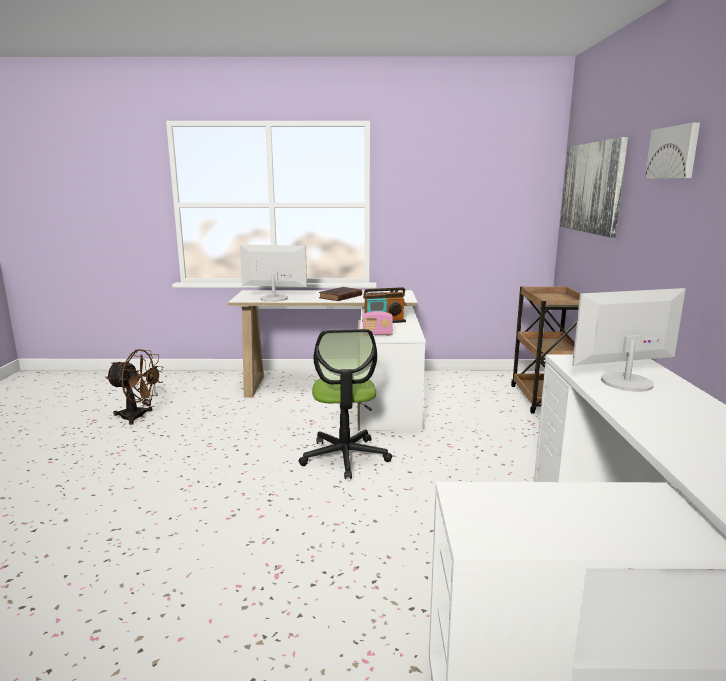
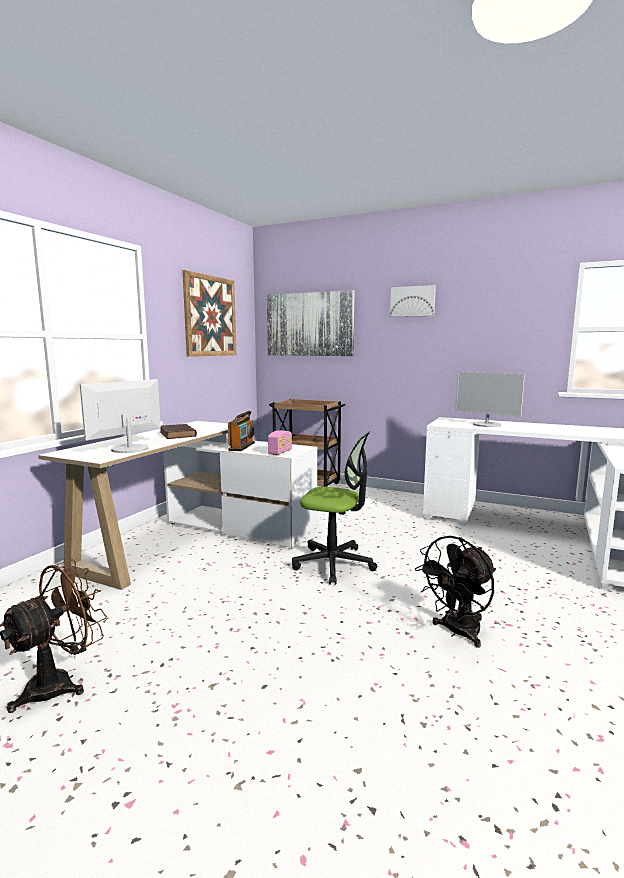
camera: 65 degrees left, 5 degrees down
(244, 542) = (457, 633): none -> black fan
(468, 180) = (210, 316): none -> picture
(625, 382) = (486, 425): monitor -> monitor turned 60 degrees counterclockwise

